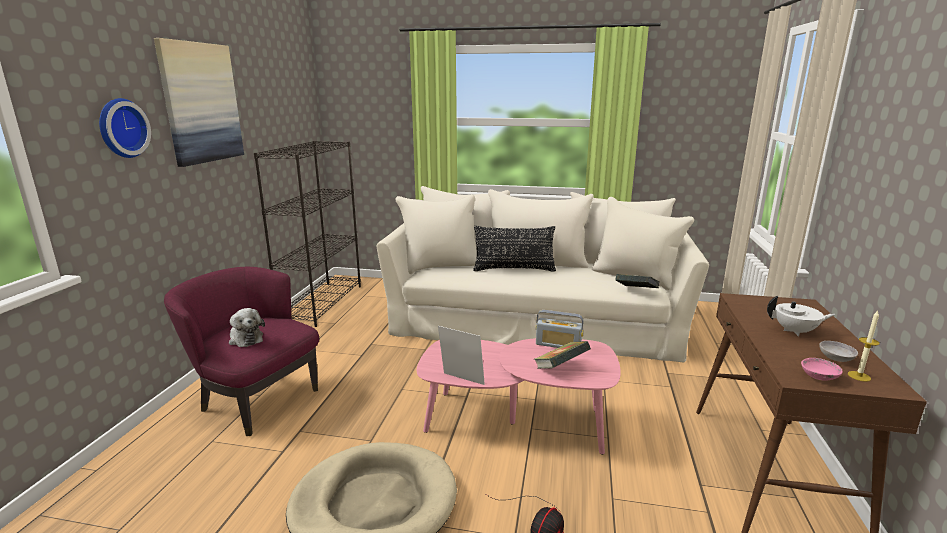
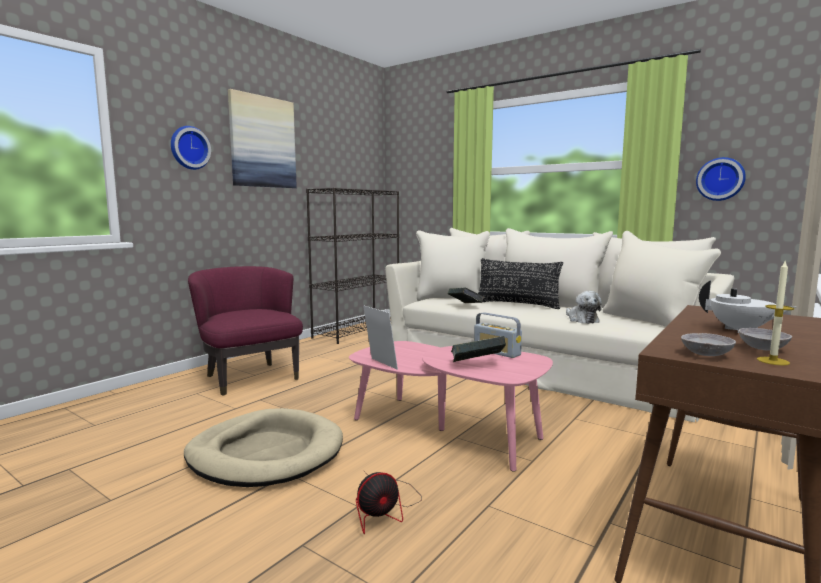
camera: 25 degrees right, 10 degrees down
(245, 338) = (241, 316): plush toy -> plush toy (581, 320)
(636, 292) = (634, 329): book -> book (465, 306)
(669, 141) = (720, 179): none -> wall clock
(818, 377) = (706, 354): pink bowl -> grey bowl

